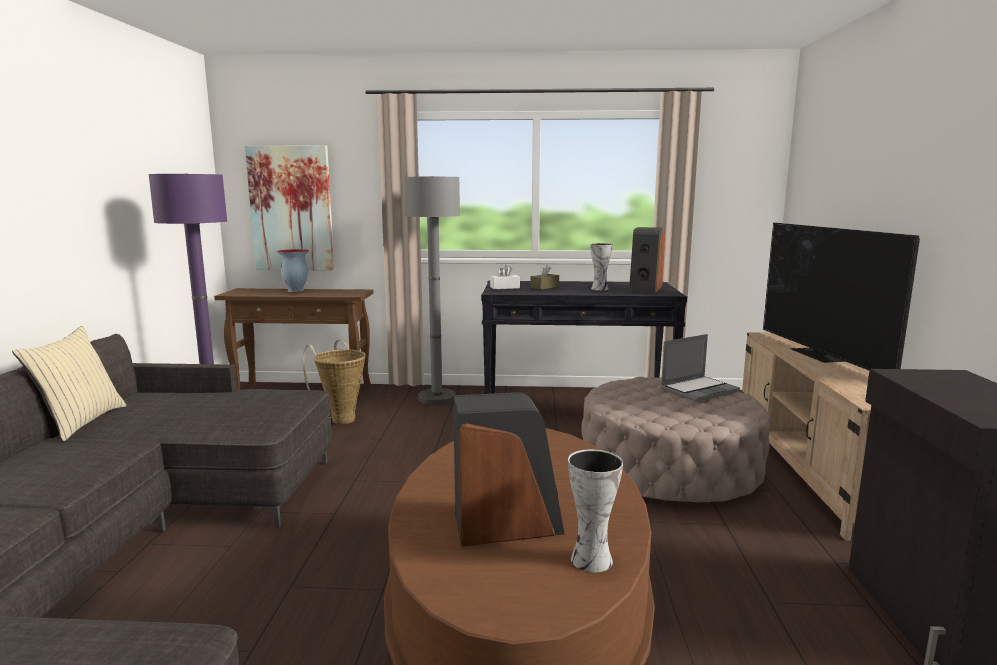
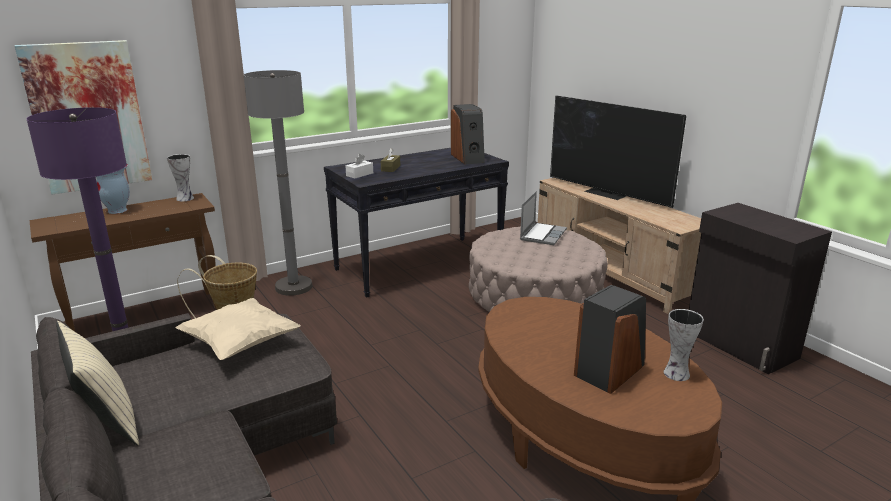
camera: 35 degrees left, 10 degrees up
(249, 401) = (241, 344): none -> beige pillow
(600, 289) = (435, 163): vase -> vase (185, 198)

